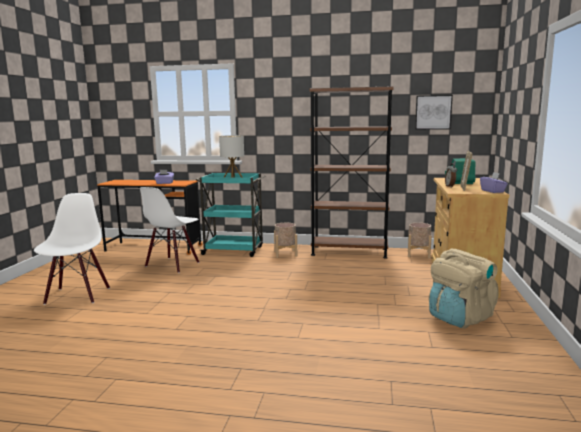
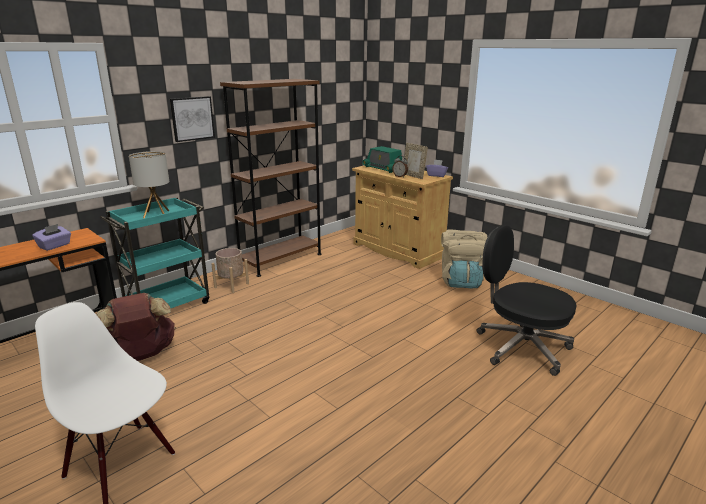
camera: 55 degrees left, 10 degrees up
(172, 265) = (139, 356): white chair -> brown backpack
(375, 380) = (520, 347): none -> black office chair
(418, 254) = (333, 241): beige planter -> none
(433, 112) = (324, 102): picture -> picture (192, 118)

